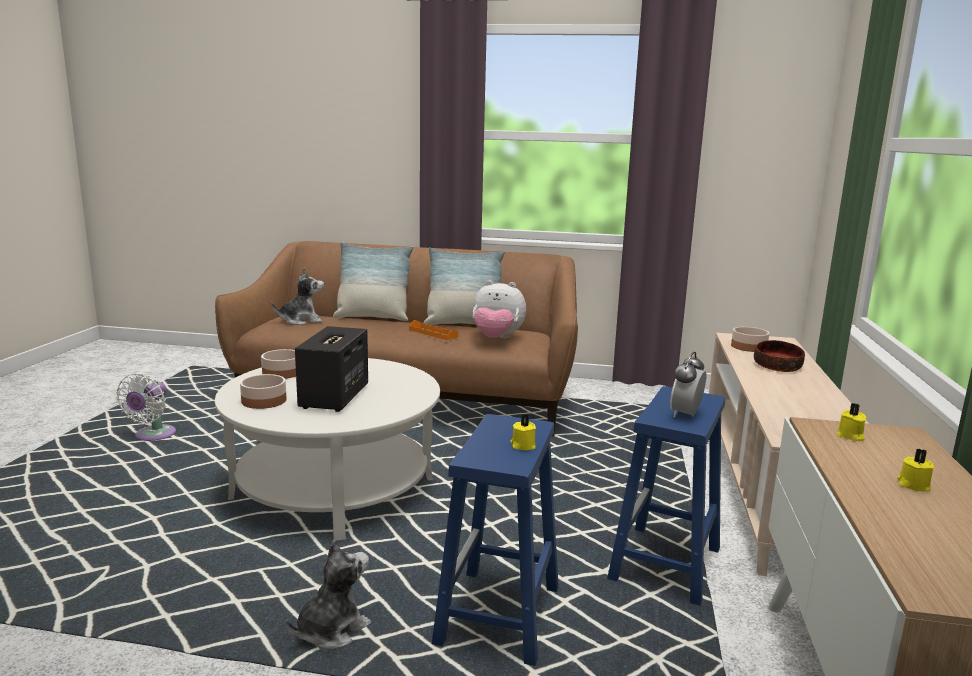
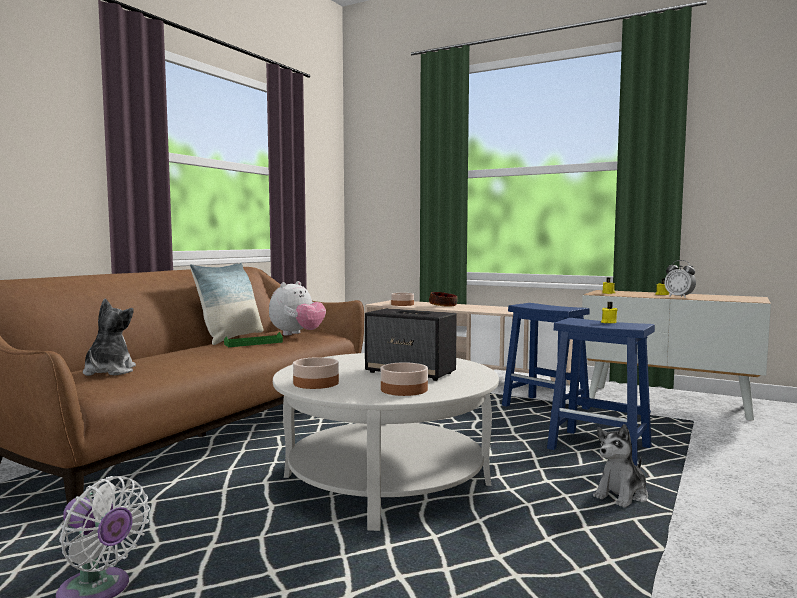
camera: 70 degrees left, 10 degrees down
(331, 630) = (622, 495): plush toy -> plush toy turned 105 degrees counterclockwise
(372, 317) = (148, 354): pillow -> none
(433, 333) = (253, 343): orange tray -> green tray
(685, 414) = (557, 307): alarm clock -> alarm clock (679, 297)

